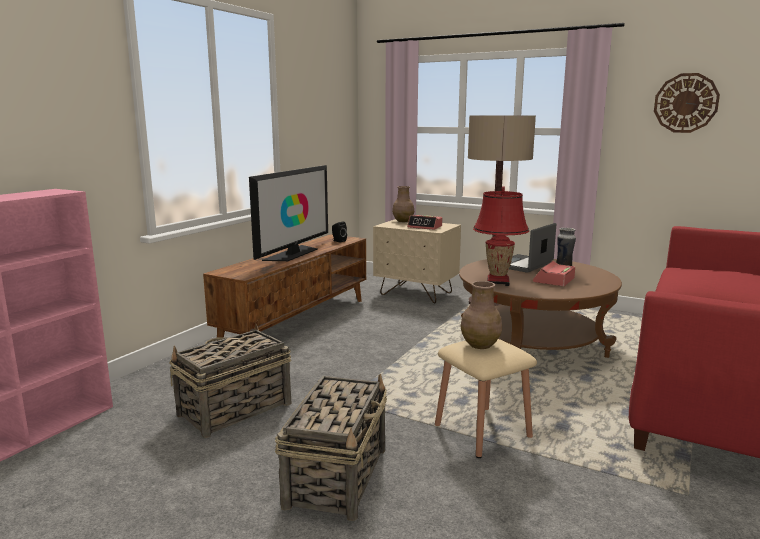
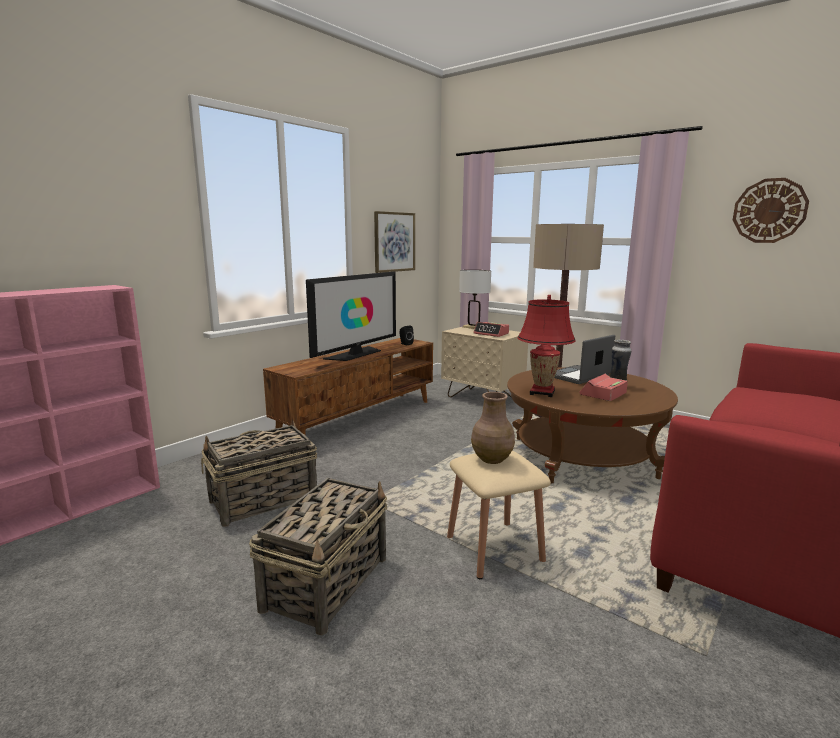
camera: 10 degrees right, 0 degrees up
(317, 133) = (394, 242): none -> picture
(402, 221) = (473, 327): brown vase -> white table lamp

